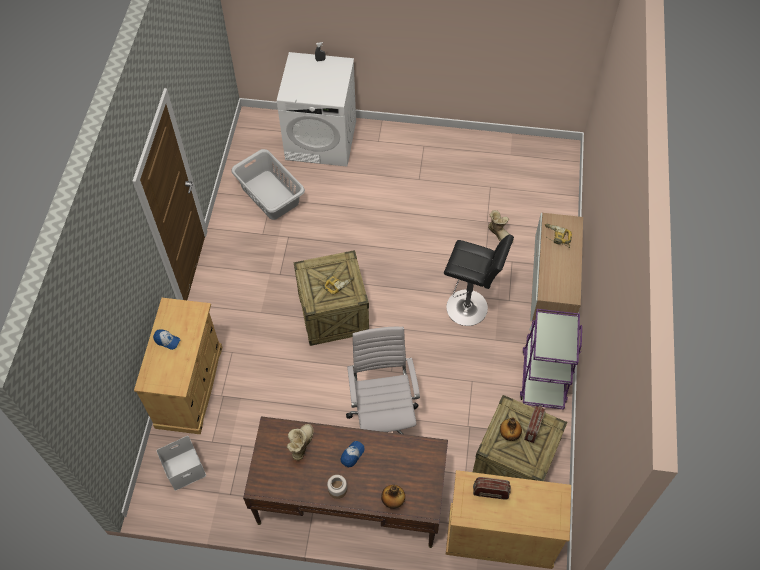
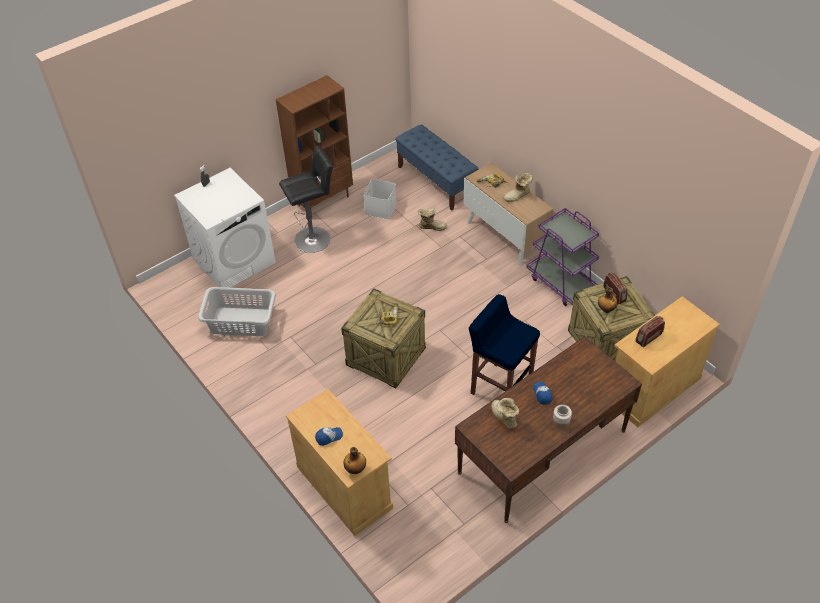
camera: 45 degrees left, 10 degrees down
(184, 470) = (412, 540): white storage box -> white storage box (381, 209)
(383, 418) = (500, 387): white office chair -> blue stool
(393, 501) = (601, 396): bottle -> bottle (356, 469)
(443, 140) = (323, 200): none -> brown bookcase
(470, 308) = (469, 281): black stool -> black stool (315, 238)
(554, 196) = (436, 181): none -> blue bench
(564, 267) = (517, 196): none -> boot

